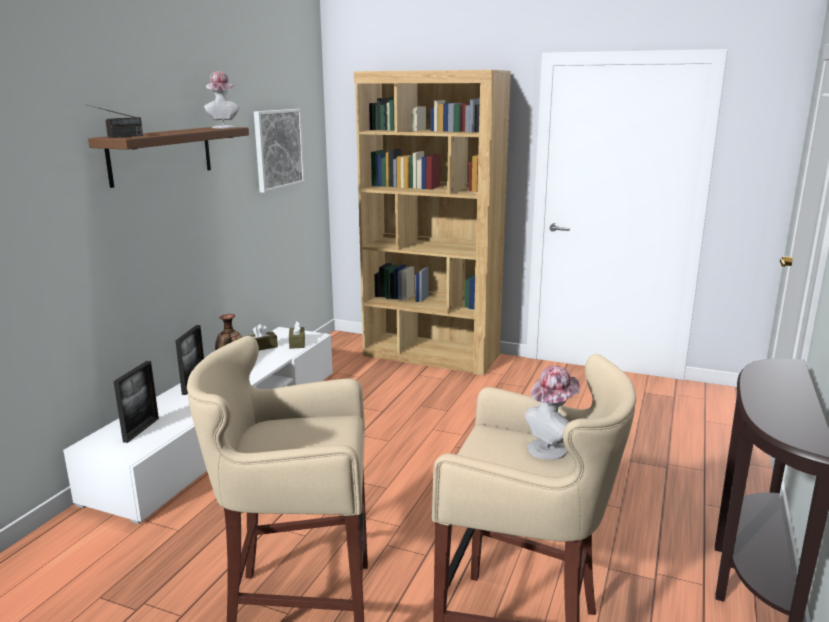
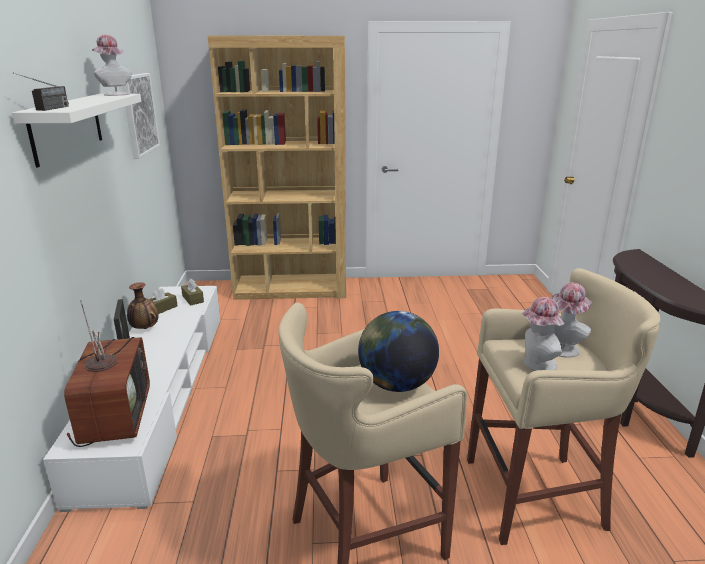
camera: 25 degrees left, 5 degrees up
(141, 430) = (114, 416): picture frame -> television
(161, 155) = (67, 127): brown shelf -> white shelf
(321, 440) = (396, 384): none -> globe
(492, 456) = (536, 364): none -> hat

